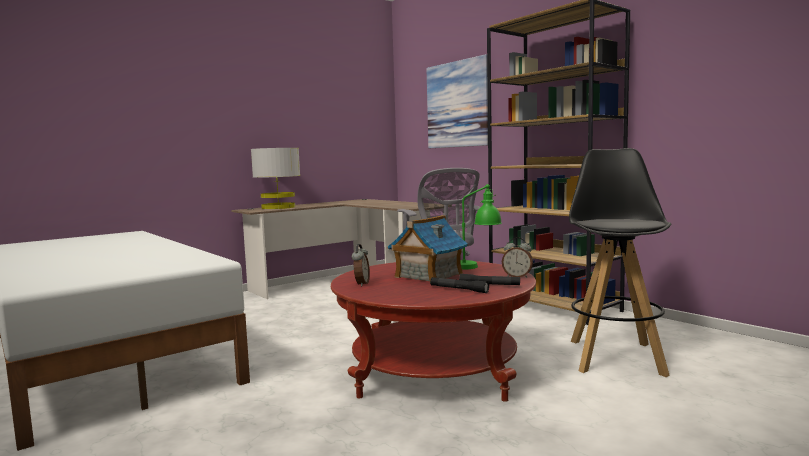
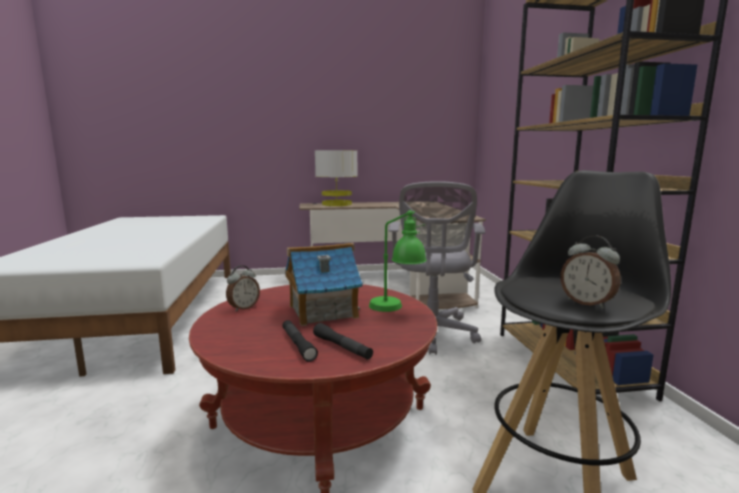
camera: 30 degrees right, 5 degrees up
(457, 104) = (524, 104): picture -> none
(517, 277) = (403, 340): alarm clock -> alarm clock (587, 303)

